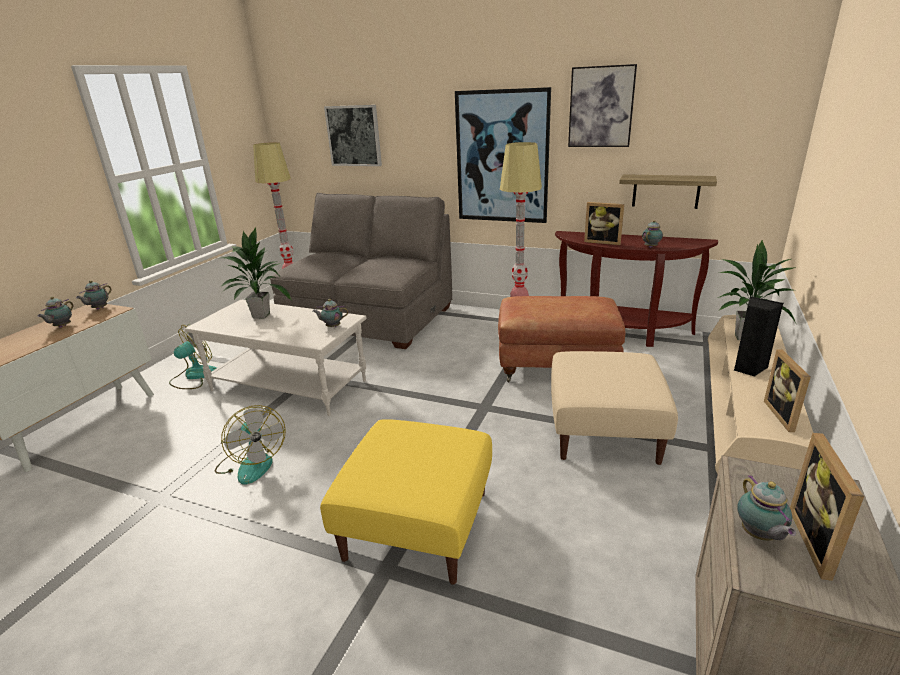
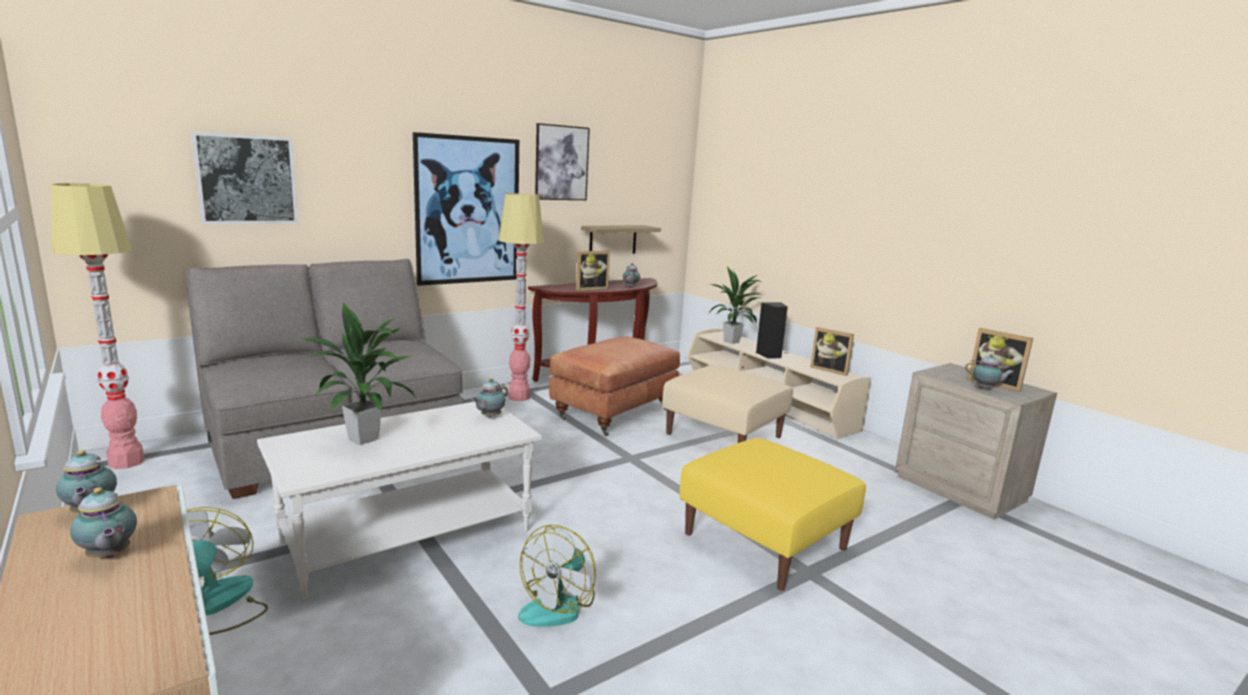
camera: 60 degrees left, 10 degrees down
(252, 463) = (559, 605): fan -> fan turned 120 degrees clockwise

